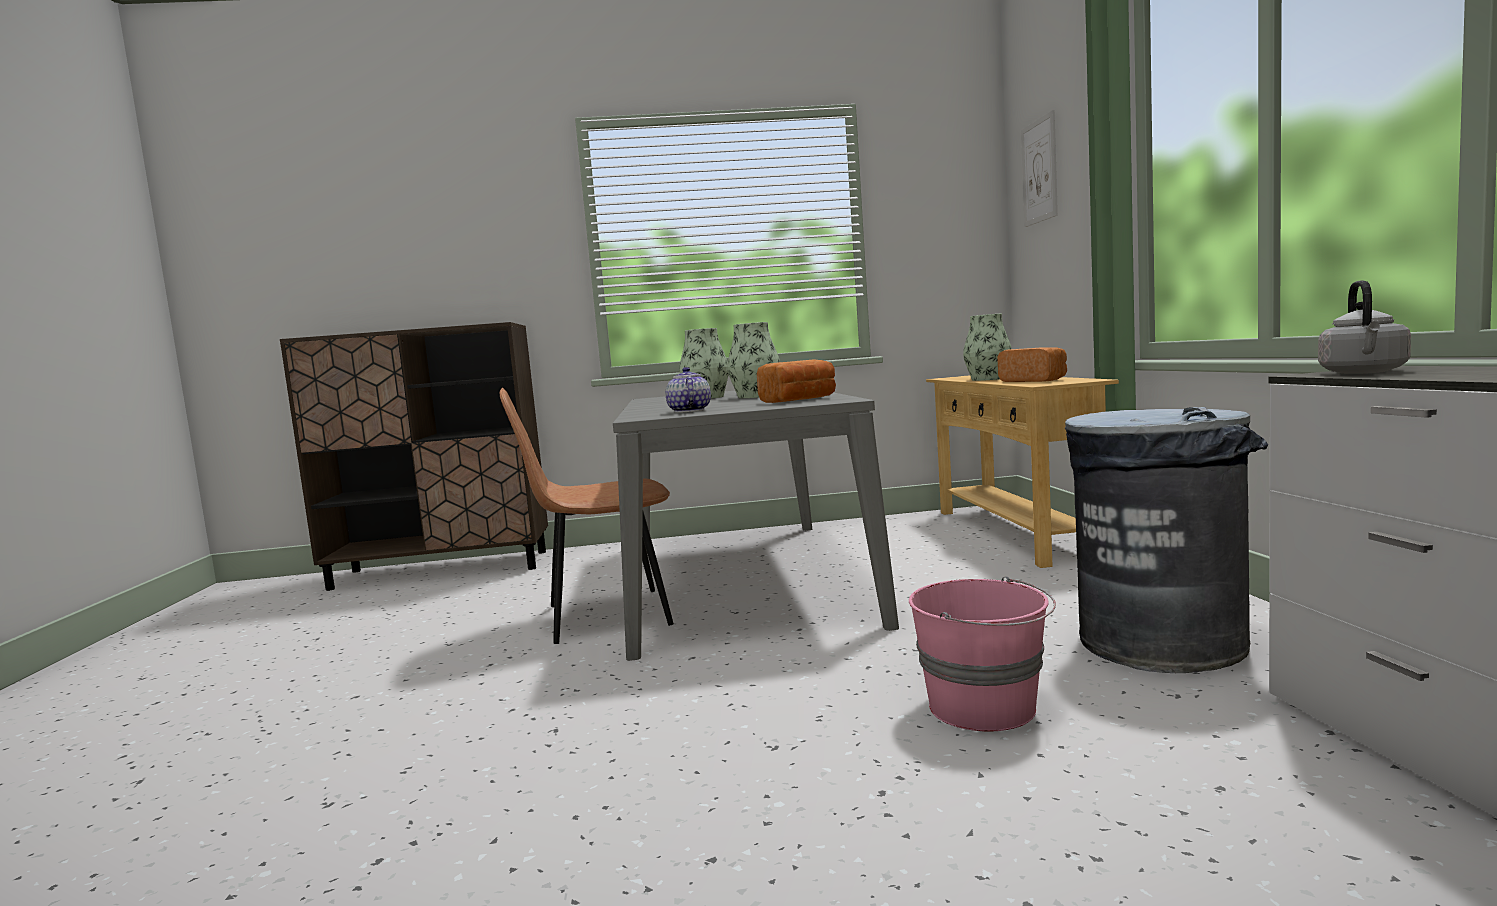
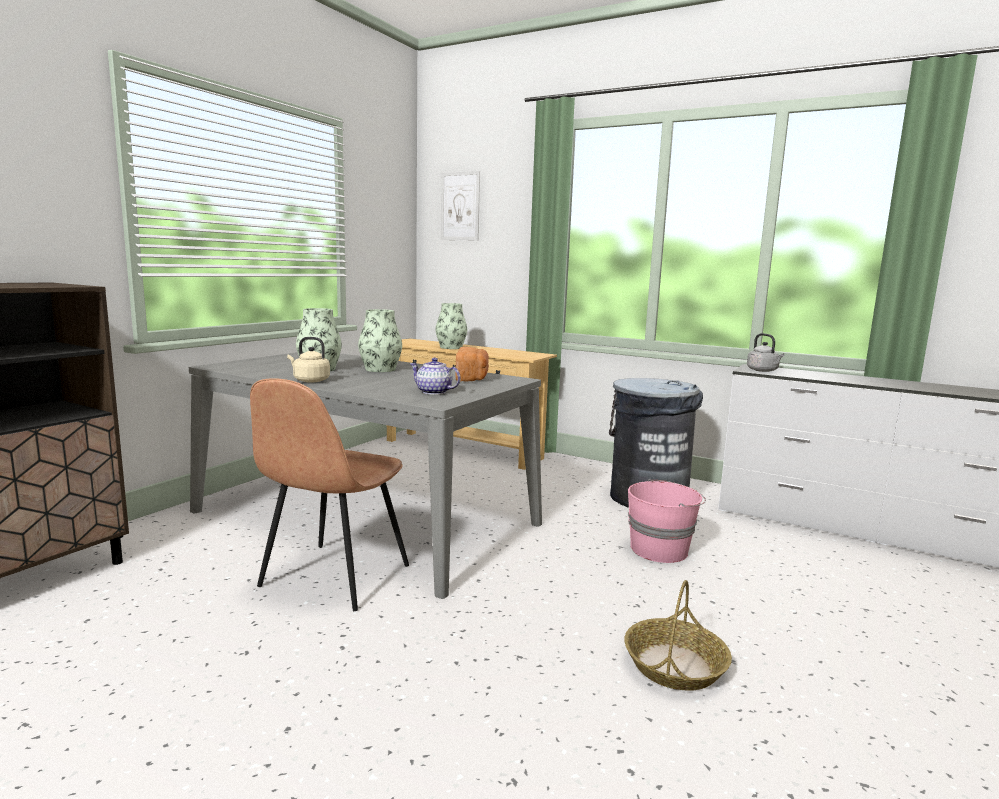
camera: 55 degrees left, 5 degrees up
(640, 820) = (675, 666): none -> basket
(651, 405) = (309, 380): none -> beige kettle
(1034, 380) = (503, 352): bread -> none

